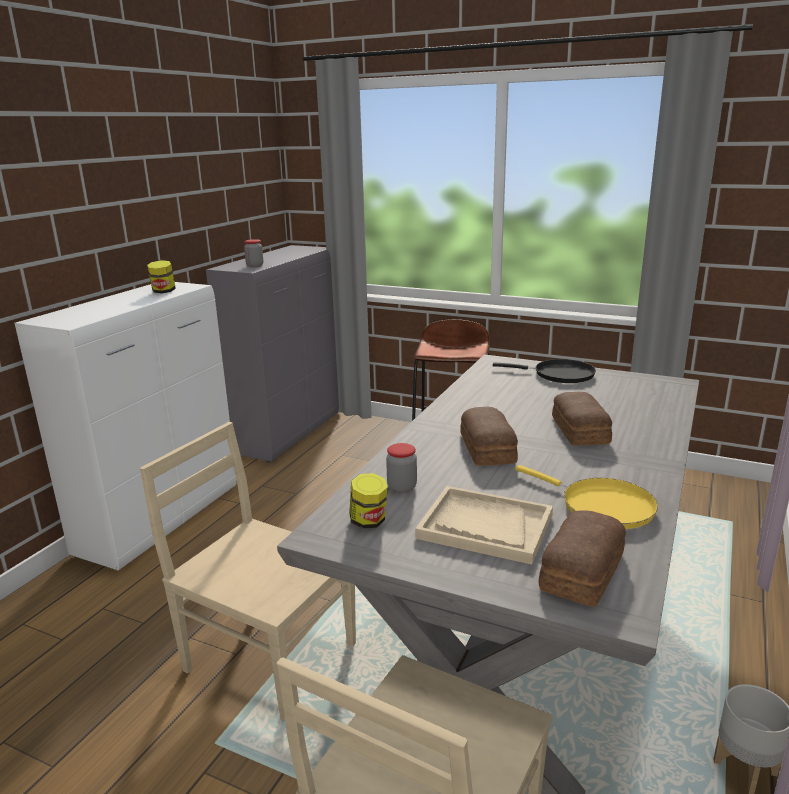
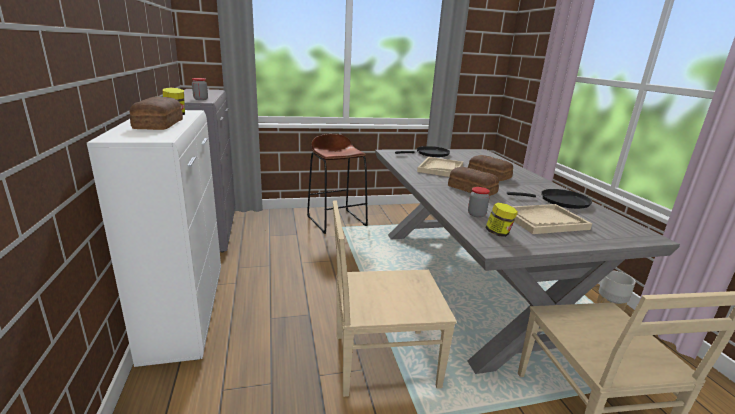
camera: 40 degrees left, 0 degrees up
(517, 403) = (440, 168): none -> beige tray
(579, 571) = (607, 226): bread -> bread (157, 124)
(601, 506) = (560, 201): yellow frying pan -> black frying pan

